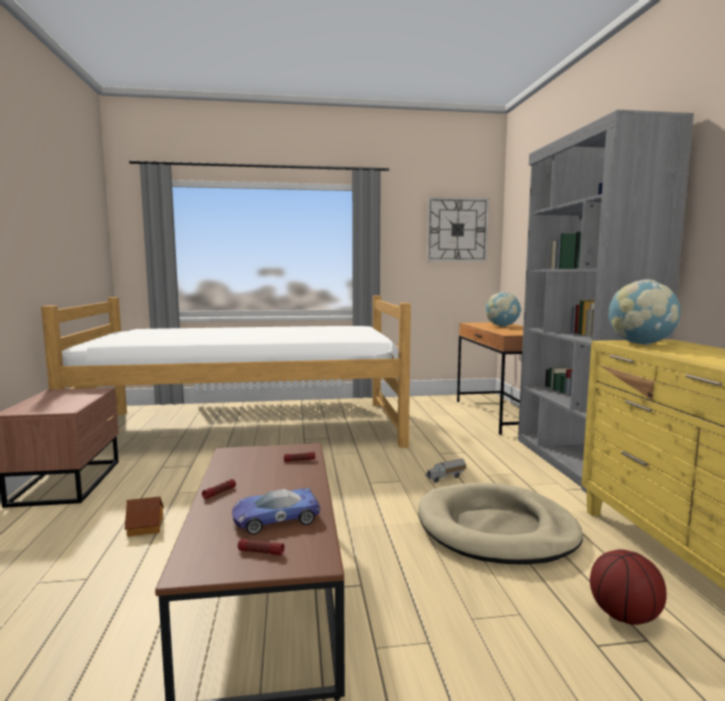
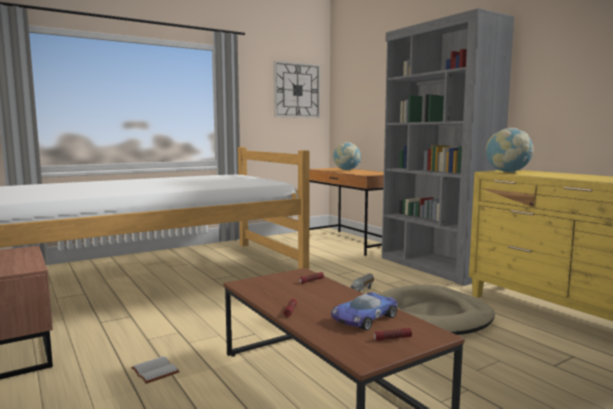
camera: 25 degrees left, 0 degrees up
(145, 527) = (153, 371): toy house -> white book
(623, 616) = (550, 347): basketball -> none

